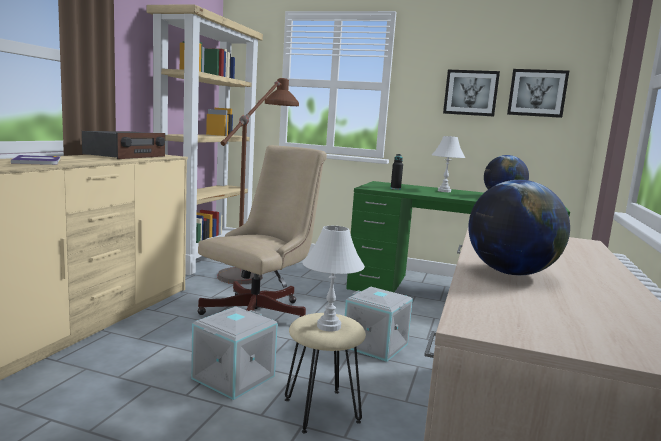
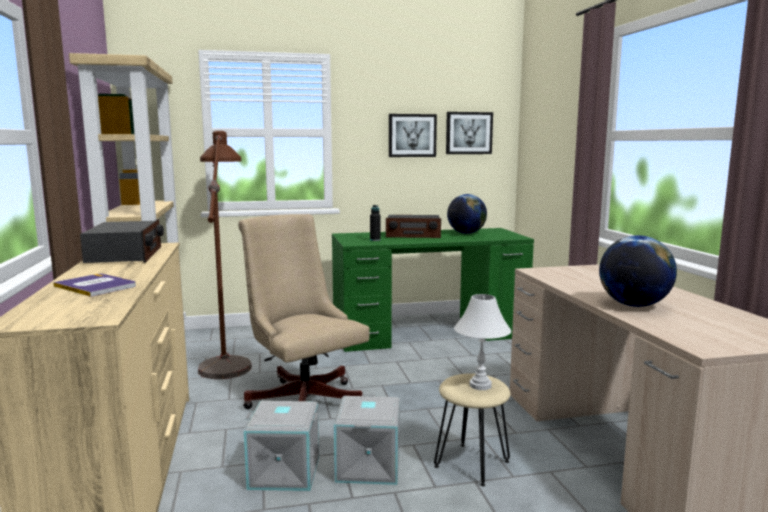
camera: 30 degrees left, 0 degrees up
(261, 312) = (303, 398): beige office chair -> beige office chair turned 45 degrees counterclockwise
(376, 345) = (437, 395): grey storage box -> grey storage box (285, 471)
(444, 191) = (413, 235): white table lamp -> radio

